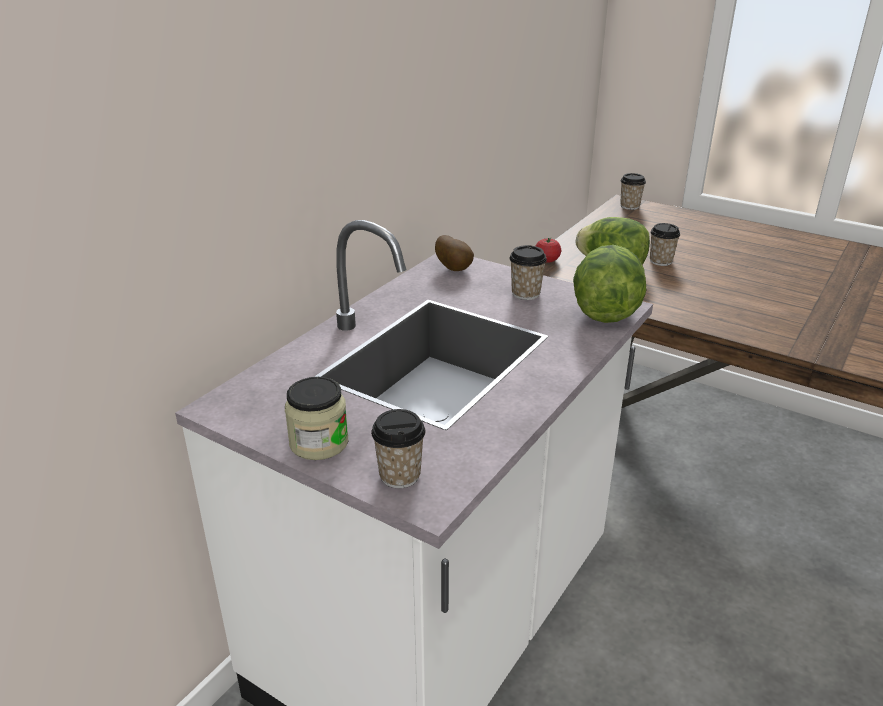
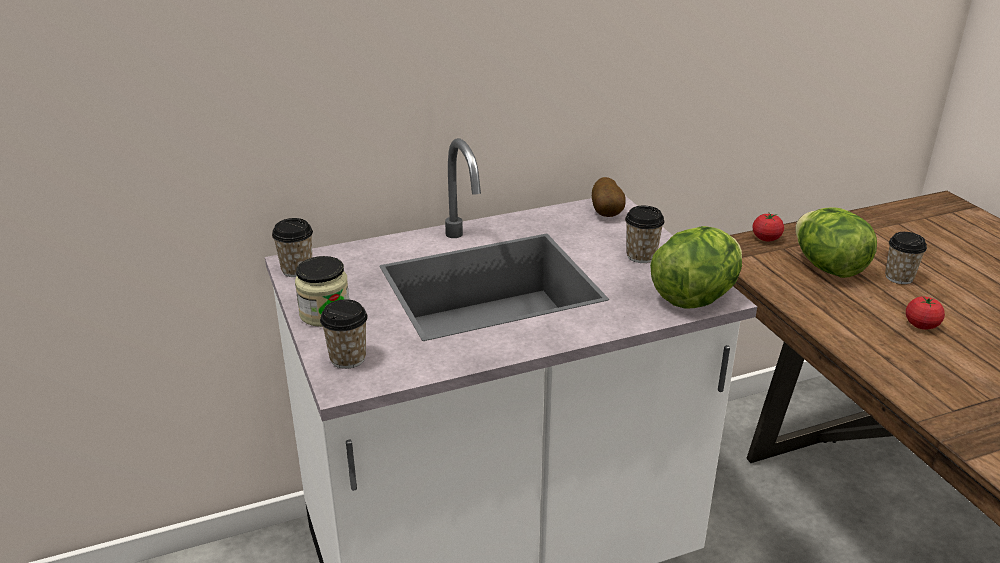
camera: 35 degrees right, 0 degrees up
(629, 206) = (945, 208): cup -> cup (297, 270)
(712, 289) = (921, 325): none -> tomato

